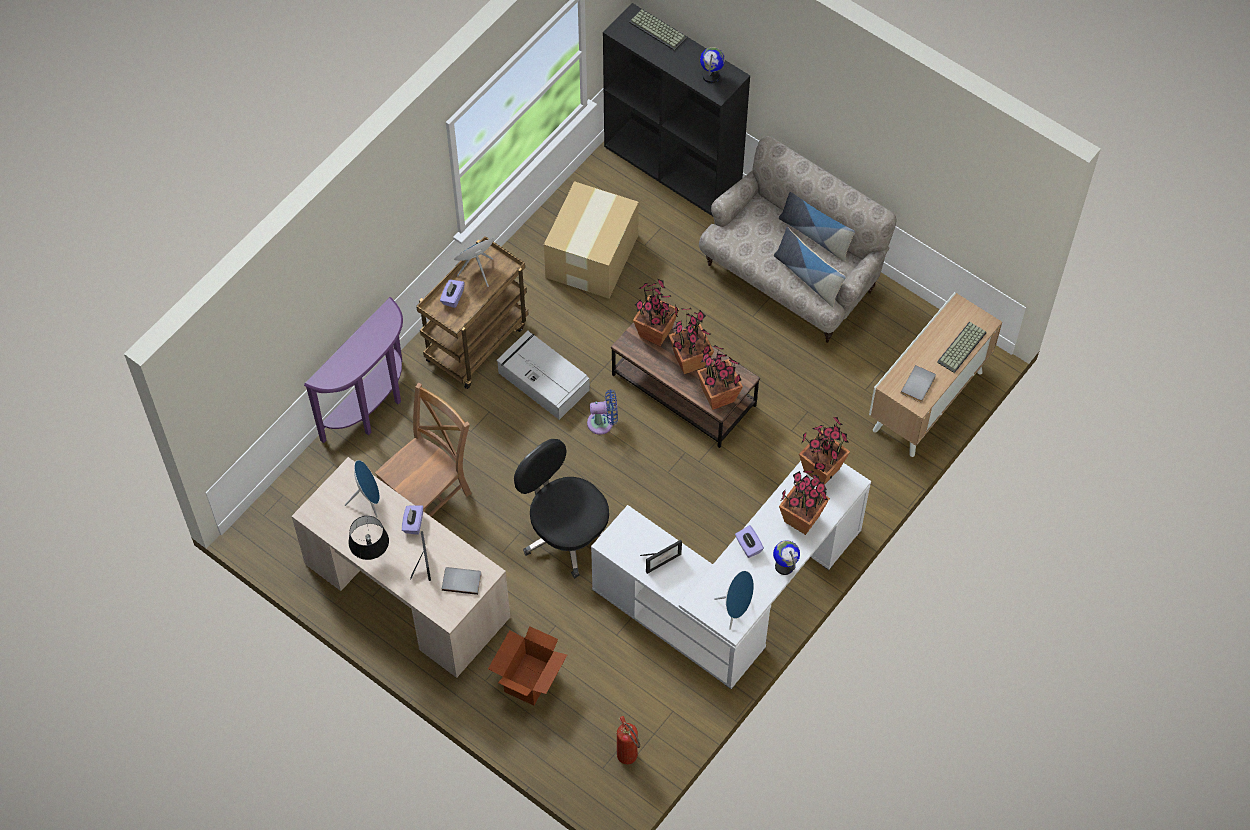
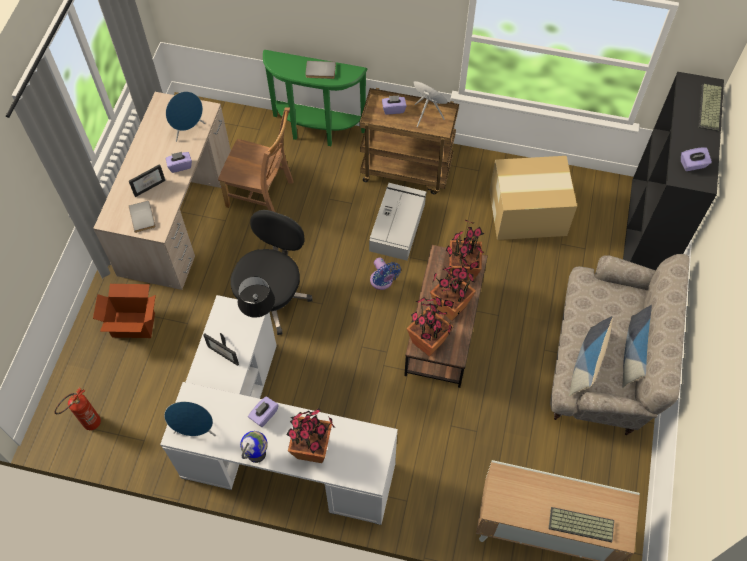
camera: 65 degrees right, 0 degrees up
(371, 557) = (140, 152): black table lamp -> black table lamp (260, 315)
(372, 408) = (316, 132): purple console table -> green console table
(711, 76) = (693, 165): globe -> purple tissue box
(821, 470) = (371, 445): potted plant -> none
(919, 385) = (516, 500): grey book -> grey book (320, 71)

